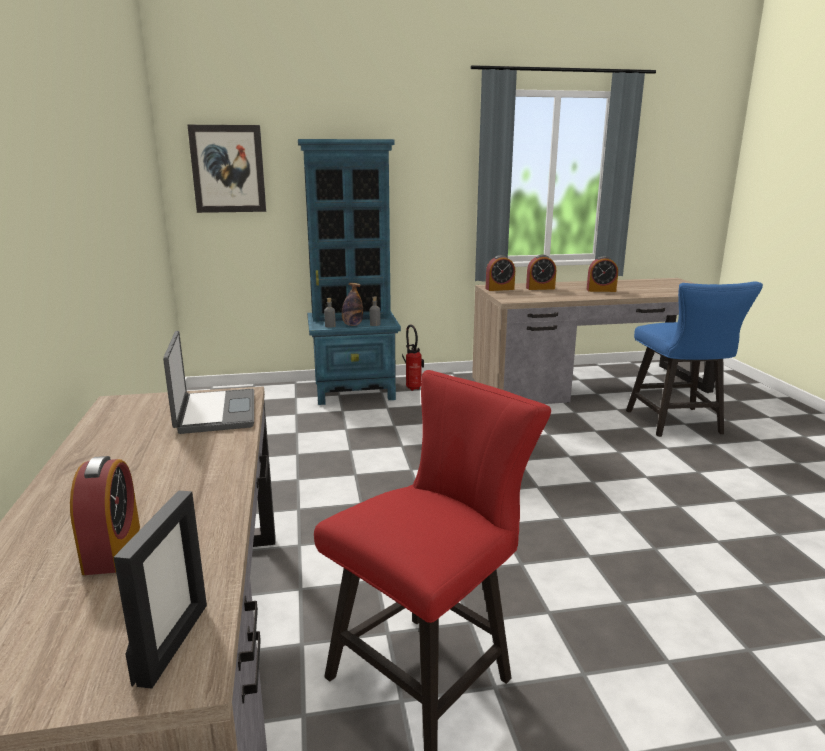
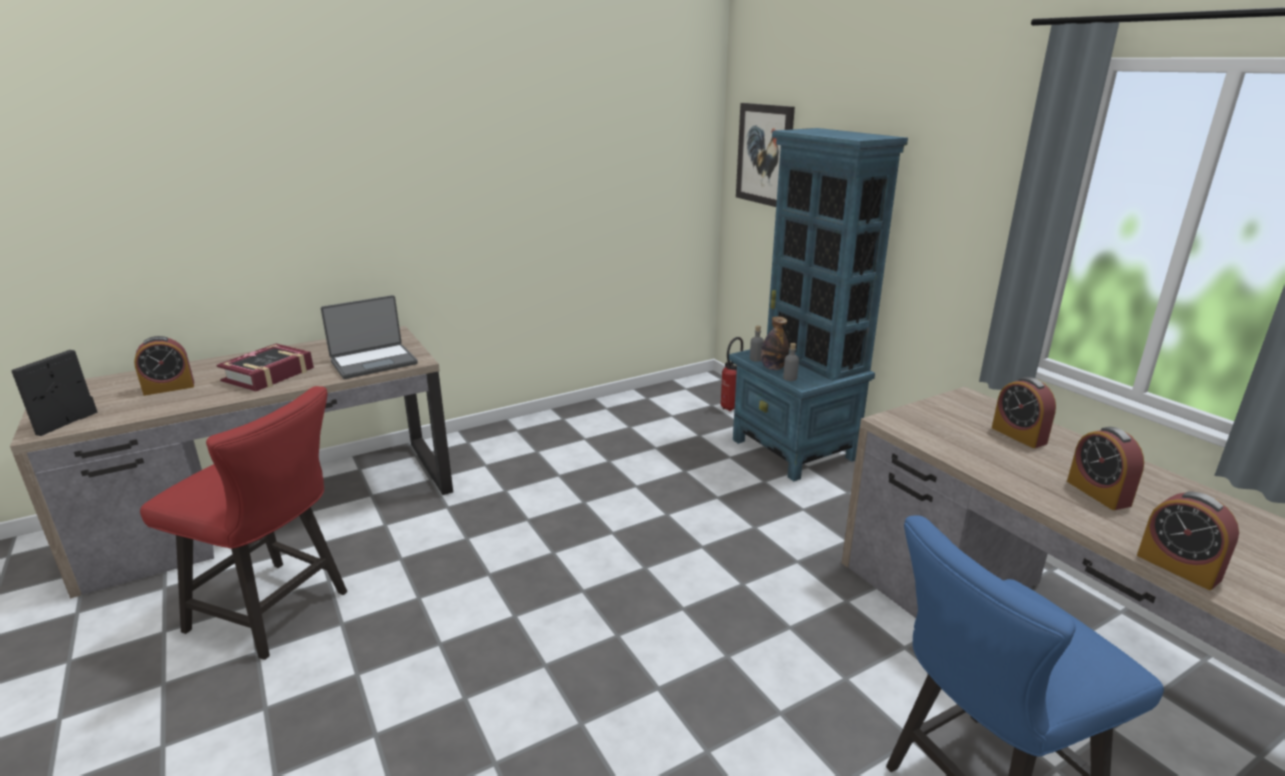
camera: 70 degrees right, 5 degrees up
(168, 471) = (269, 375): none -> book
(172, 642) = (67, 423): picture frame -> picture frame turned 120 degrees clockwise
(413, 387) = (846, 484): fire extinguisher -> fire extinguisher (732, 407)
(499, 289) = (959, 406): alarm clock -> alarm clock (1178, 567)

